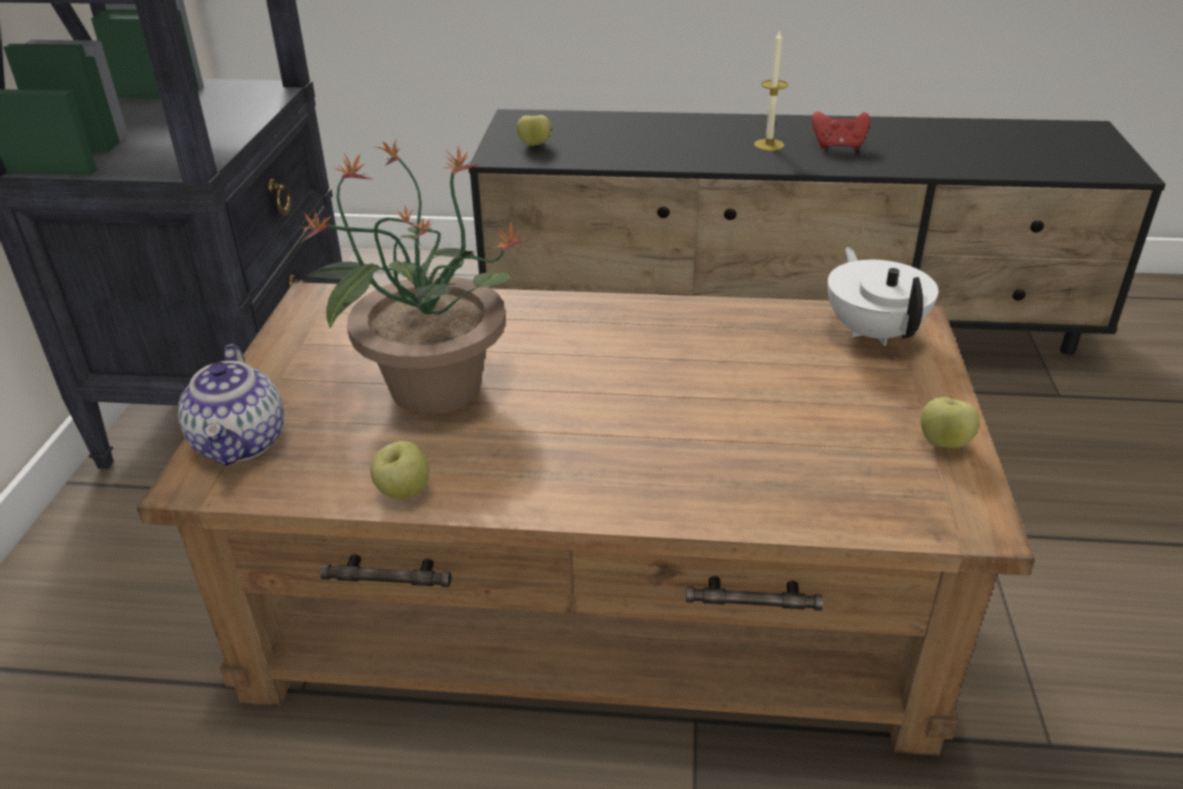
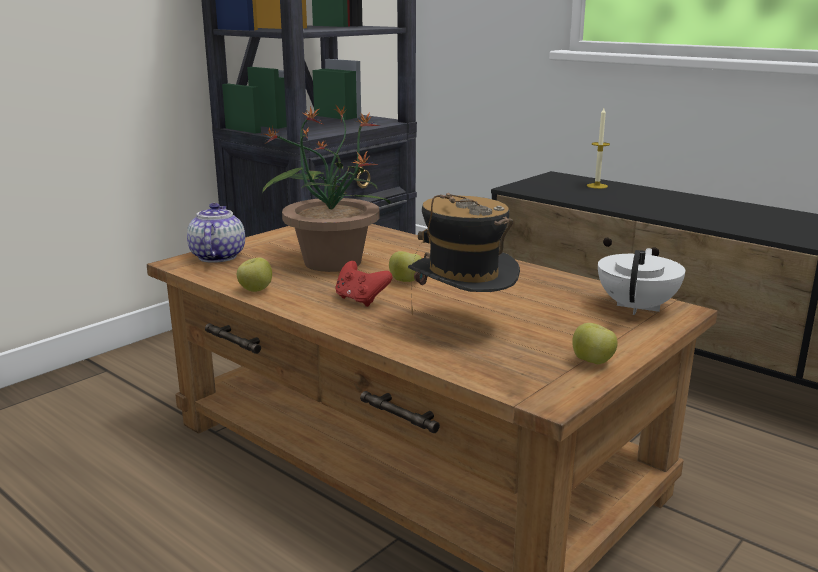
camera: 35 degrees right, 15 degrees down
(241, 443) = (217, 256): teapot -> teapot turned 150 degrees clockwise
(534, 145) = (546, 187): apple -> apple (406, 281)
(747, 443) = (461, 325): none -> hat
(769, 145) = (712, 213): candle -> candle (597, 186)
(838, 146) = (767, 223): red game controller -> red game controller (361, 300)

